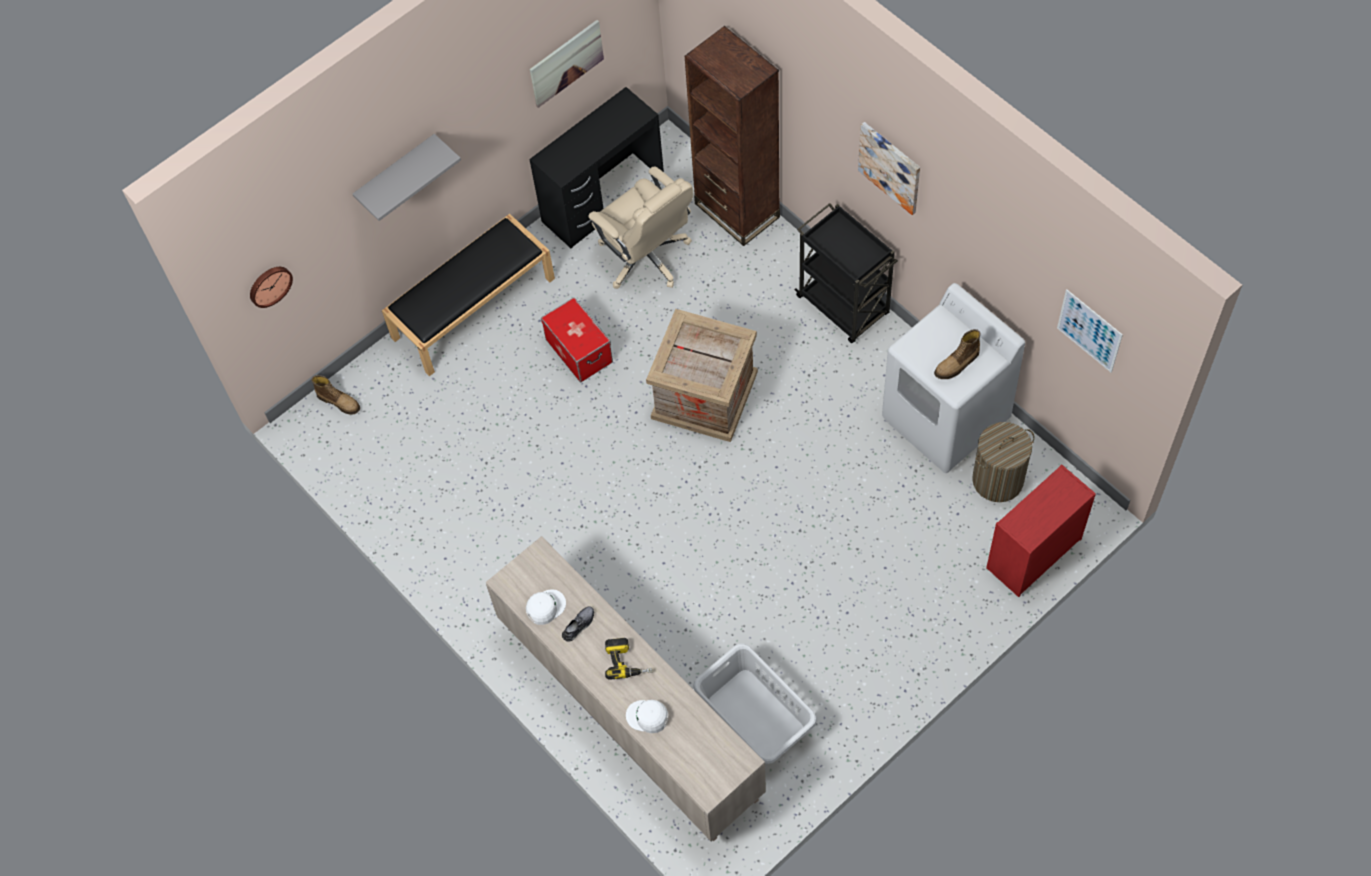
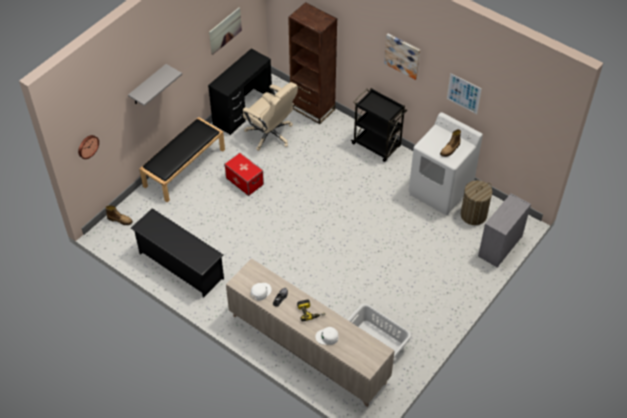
camera: 15 degrees left, 10 degrees down
(431, 509) = (180, 265): none -> black shoe rack
(704, 396) = (314, 194): crate -> none
(1033, 554) = (499, 247): red dresser -> grey dresser
(1089, 331) = (519, 116): picture -> picture (464, 93)

